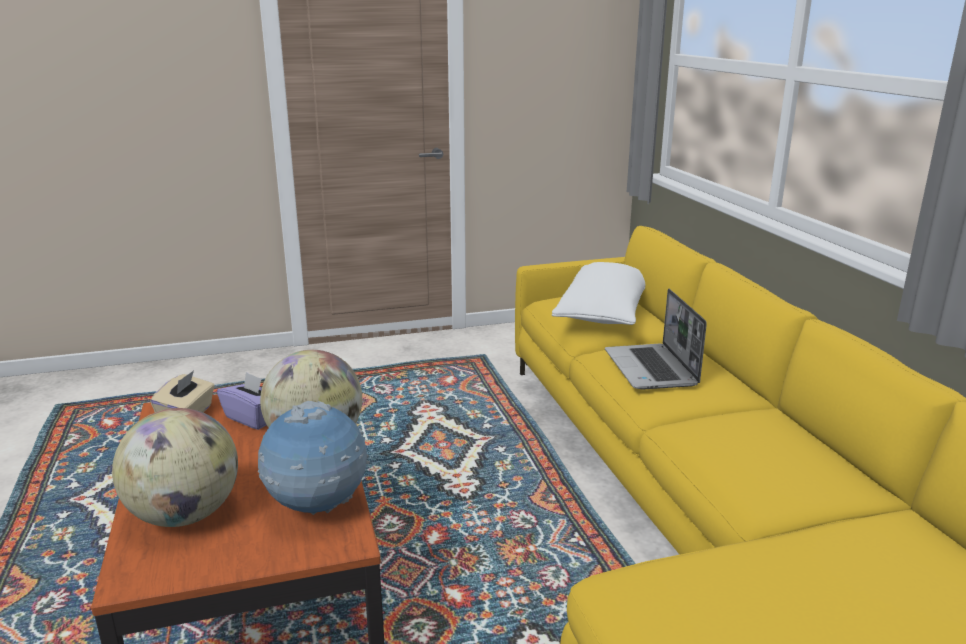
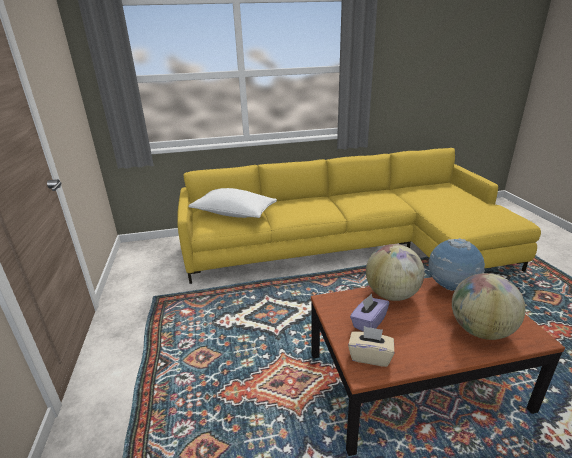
camera: 85 degrees left, 5 degrees up
(652, 369) = (305, 209): laptop -> none

